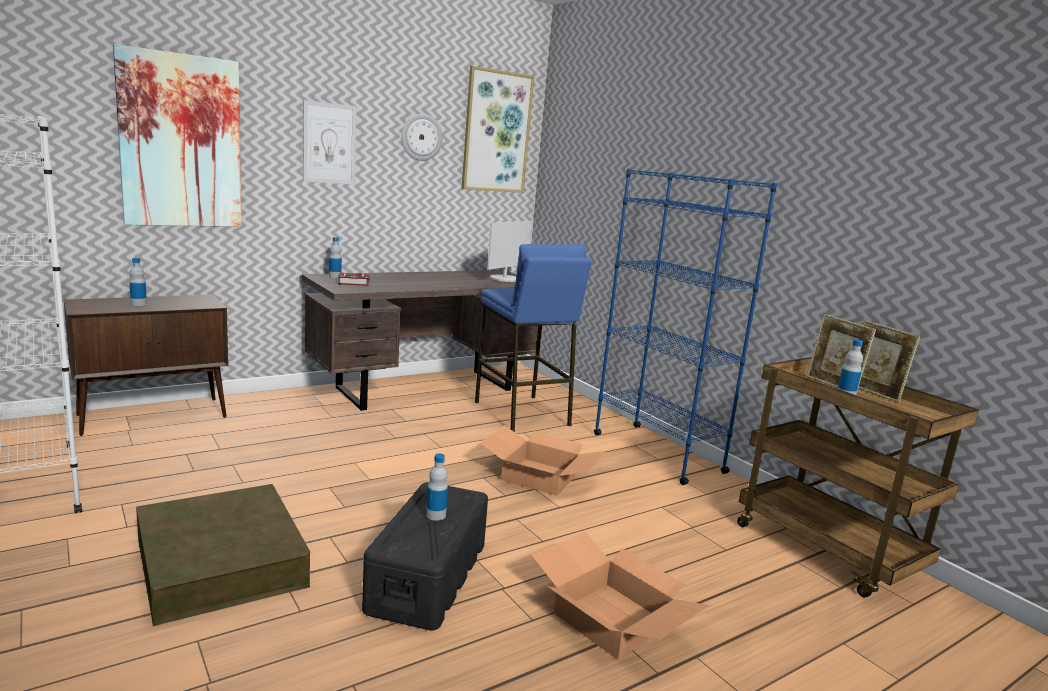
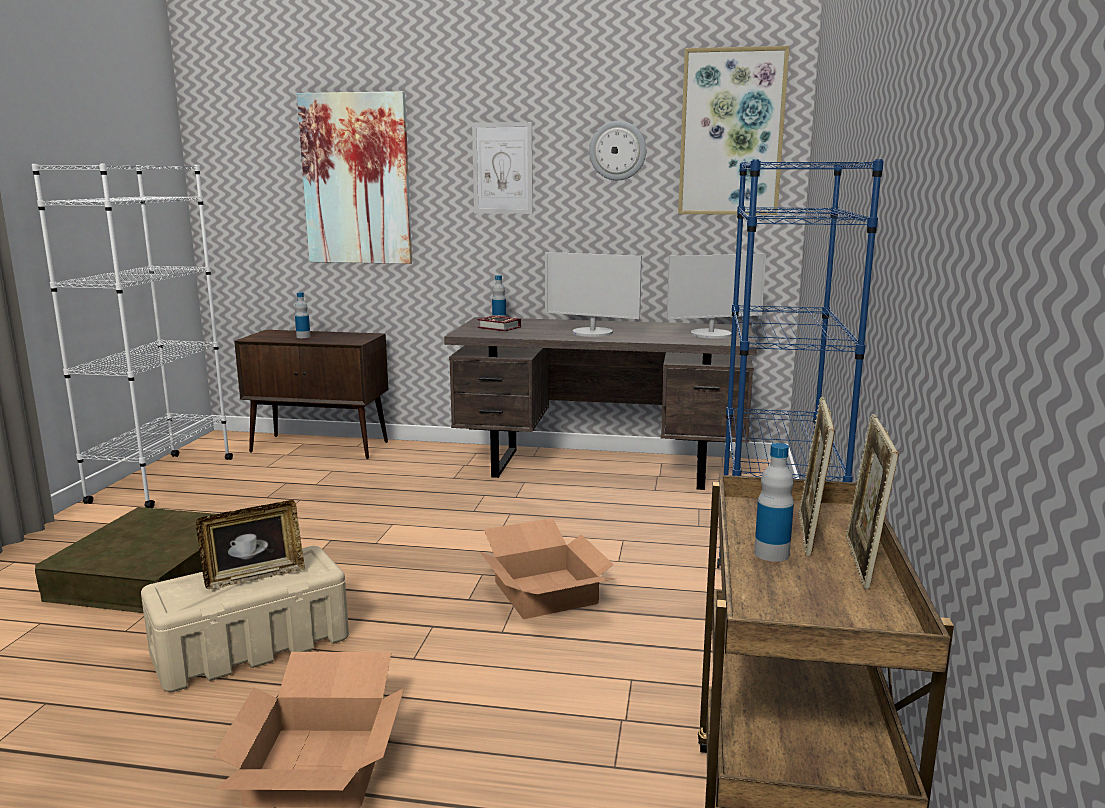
camera: 45 degrees right, 0 degrees up
(428, 577) = (253, 646): black storage box -> beige storage box
(432, 282) = (592, 333): none -> monitor
(436, 515) = (254, 576): bottle -> picture frame
(522, 413) = (665, 519): blue stool -> none

